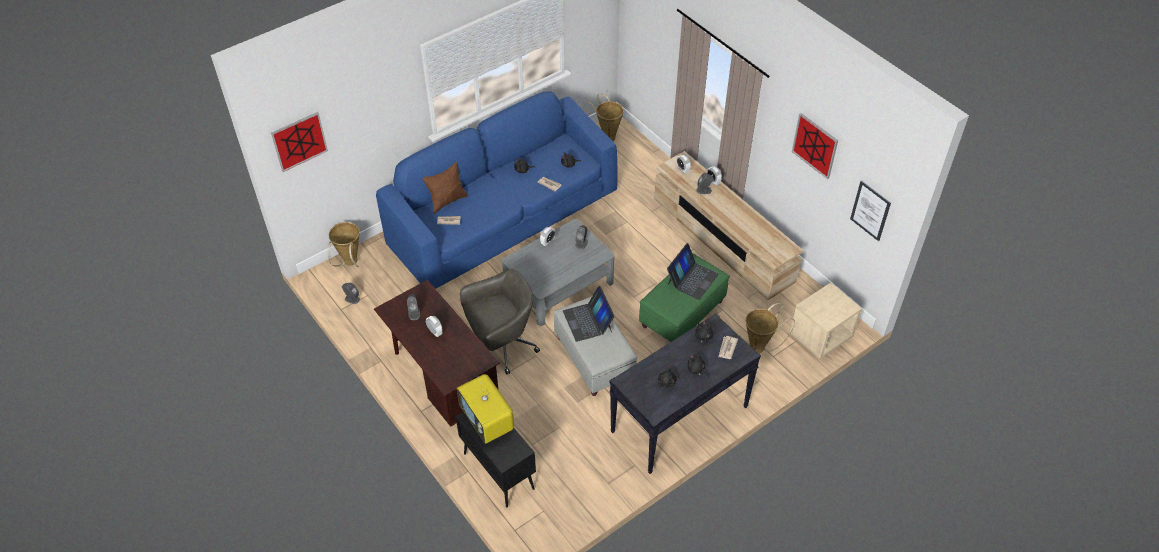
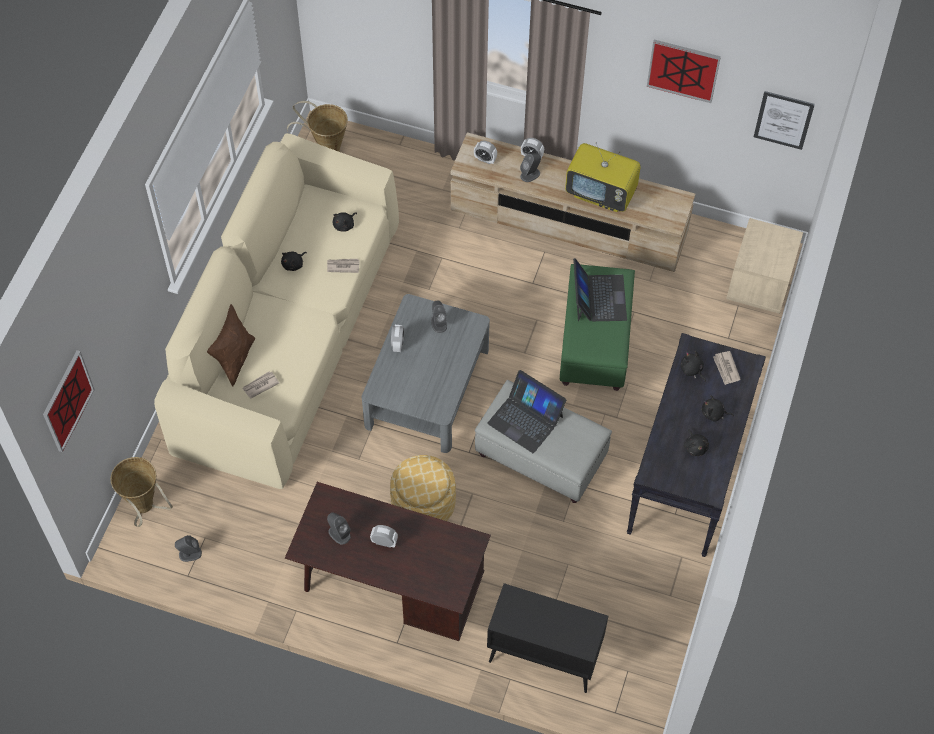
camera: 35 degrees left, 10 degrees up
(487, 422) = (529, 613): television -> television (601, 193)
(501, 346) = (423, 505): grey office chair -> ottoman
(504, 217) = (289, 335): blue sofa -> beige sofa
(760, 347) = (707, 335): basket -> none

